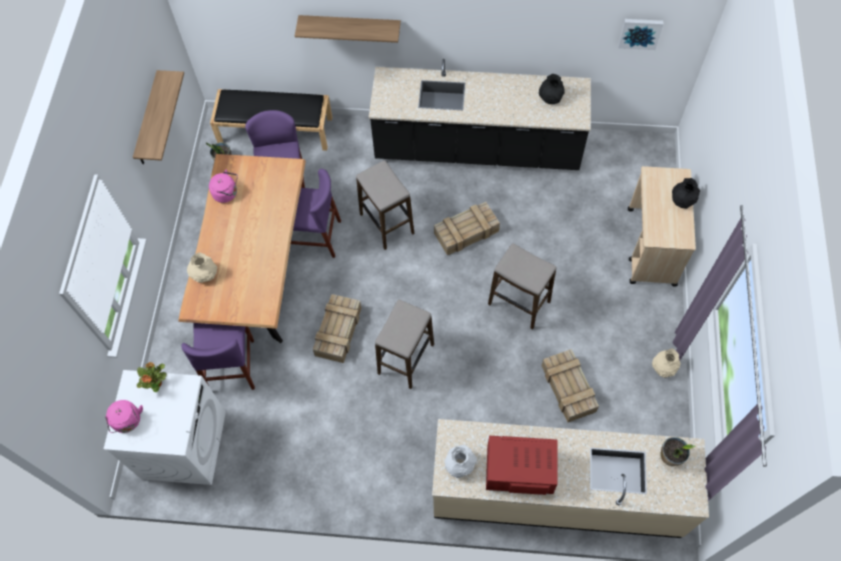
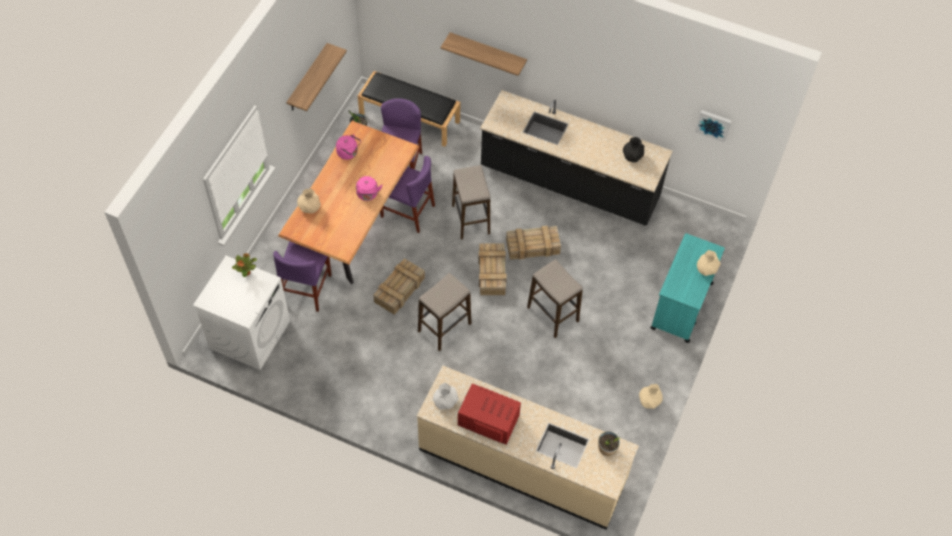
camera: 15 degrees right, 5 degrees down
(128, 422) = (216, 292): pink kettle -> pink kettle (367, 195)
(569, 389) = (565, 392): crate -> crate (492, 273)
(651, 247) = (681, 306): beige cart -> turquoise cart
(682, 200) = (706, 269): black vase -> beige vase

